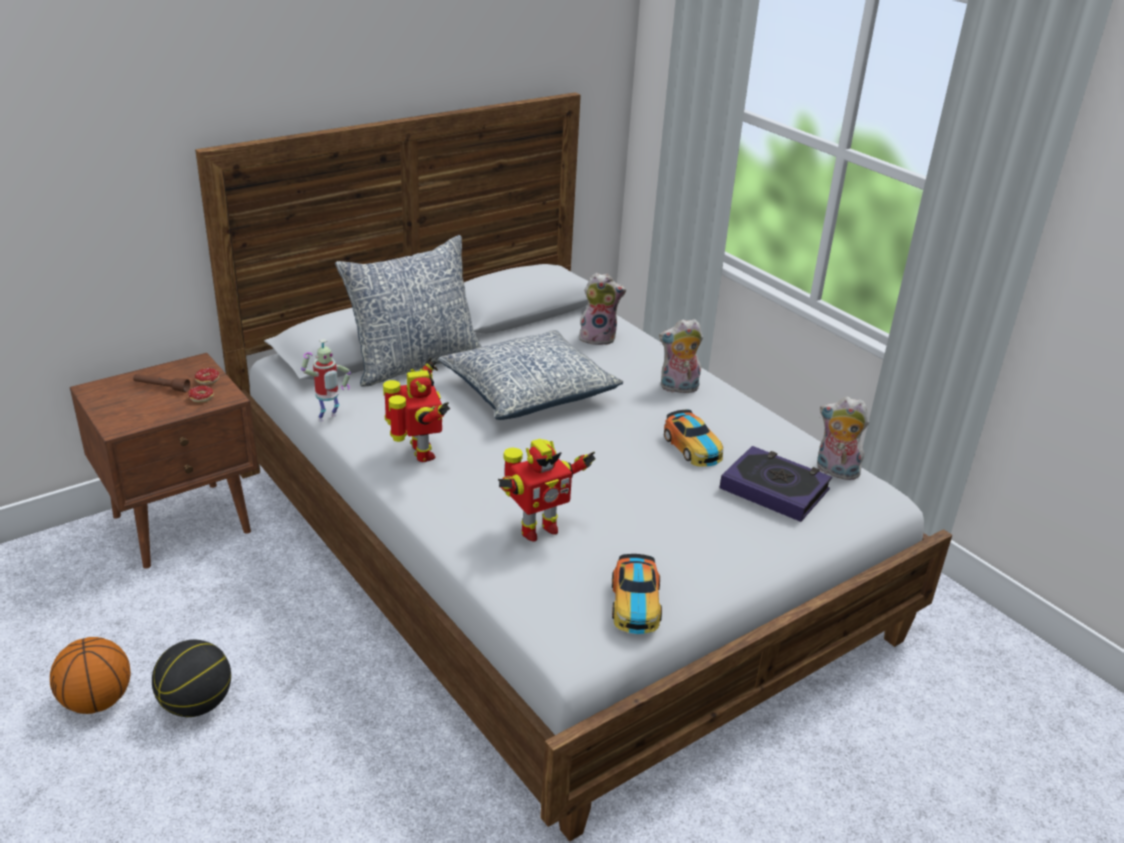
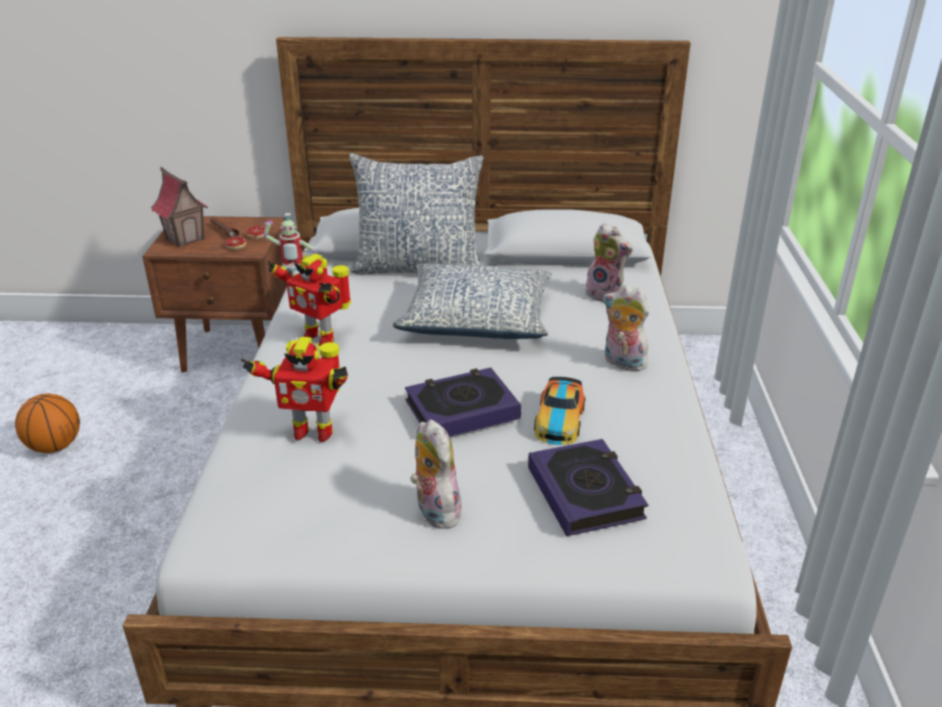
camera: 40 degrees right, 0 degrees up
(127, 407) = (185, 238): none -> toy house
(197, 704) = (99, 478): basketball -> none
(419, 453) = (320, 337): toy robot -> toy robot turned 105 degrees clockwise
(621, 467) = (462, 410): none -> book
(635, 603) = (300, 532): toy car -> none
(835, 471) = (683, 505): plush toy -> plush toy (434, 511)

